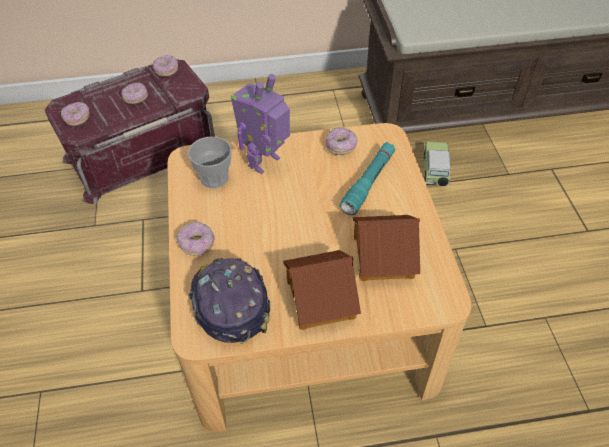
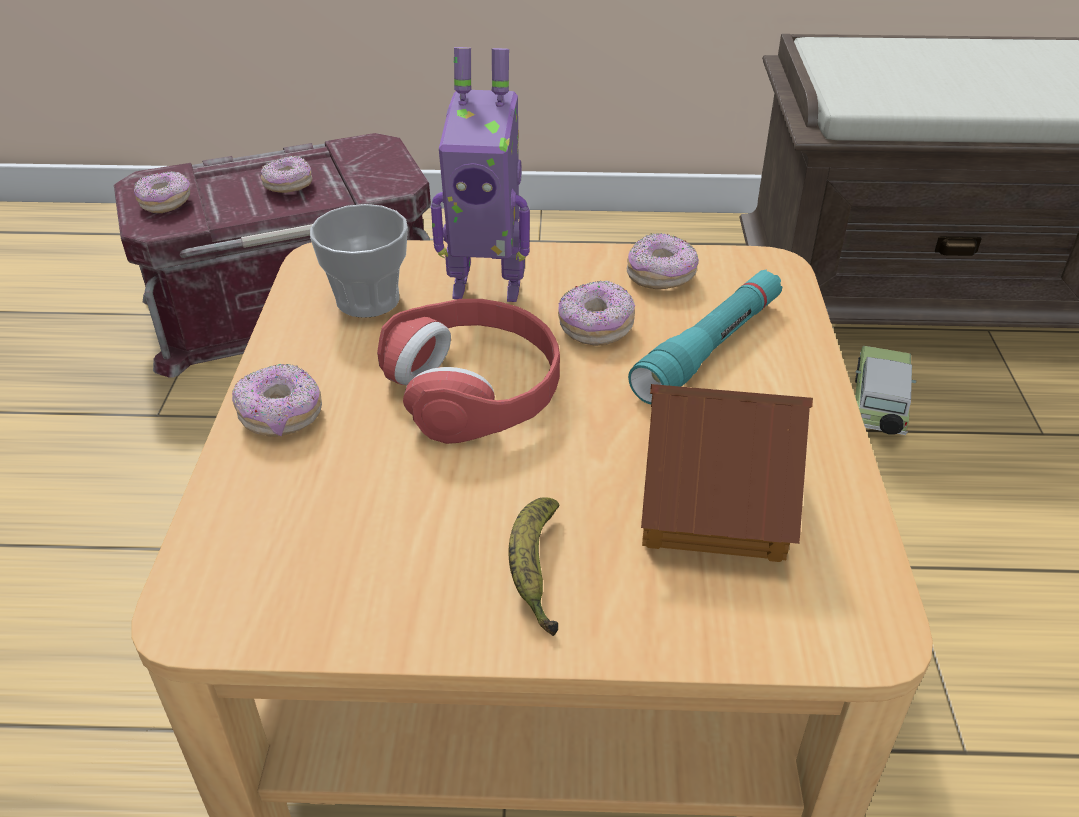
camera: 10 degrees right, 10 degrees down
(166, 70) = (360, 149): donut -> donut (595, 328)
(229, 303) = (306, 548): cap -> none
(265, 163) = (487, 286): toy robot -> toy robot turned 135 degrees counterclockwise
(274, 217) = (474, 387): none -> red headphones
(322, 298) = (536, 572): toy house -> banana

